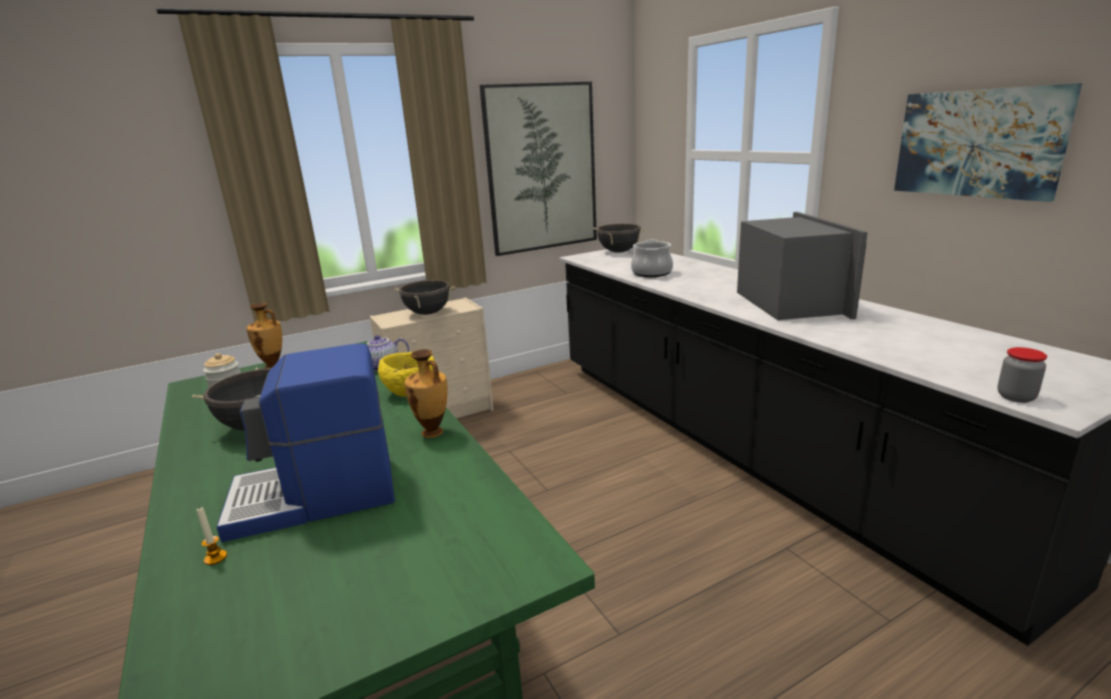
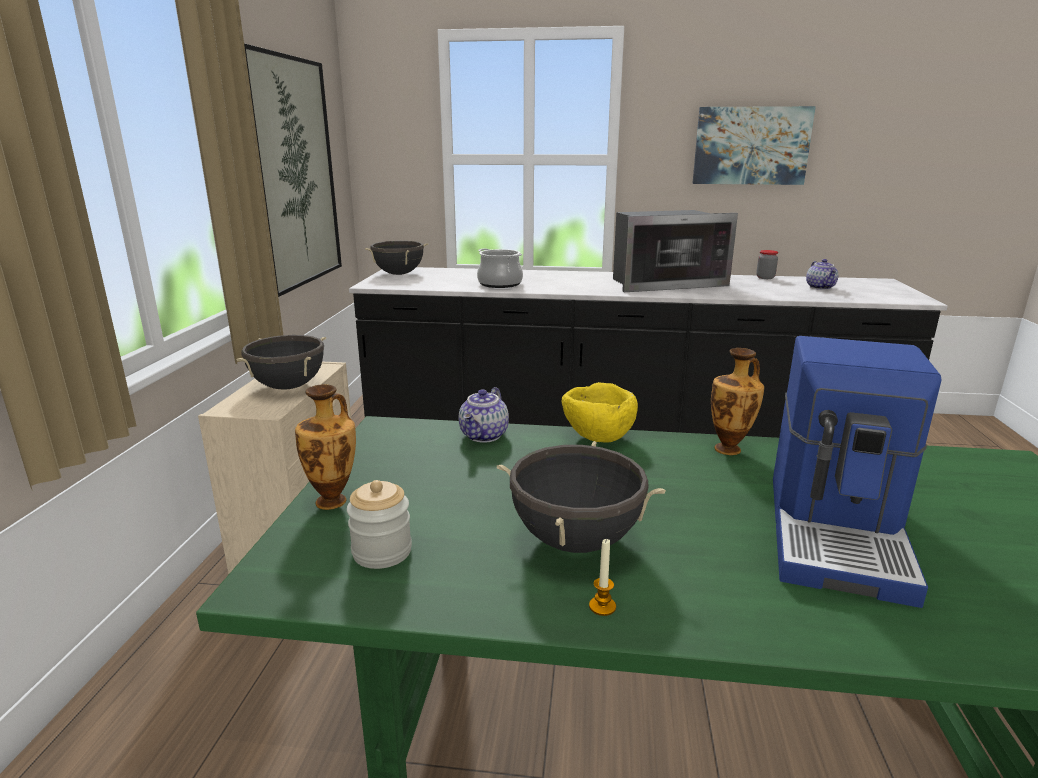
camera: 55 degrees left, 0 degrees up
(215, 558) = (960, 616): candle -> candle (602, 606)
(789, 302) = (664, 283): microwave -> microwave turned 135 degrees clockwise
(963, 353) = (821, 287): none -> teapot
(1016, 397) = (897, 299): jar -> jar (765, 278)

